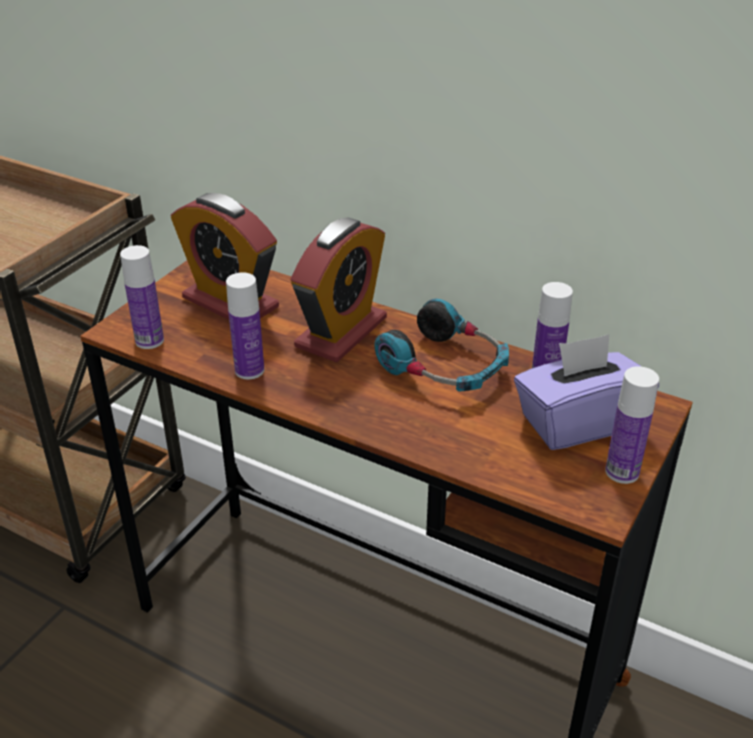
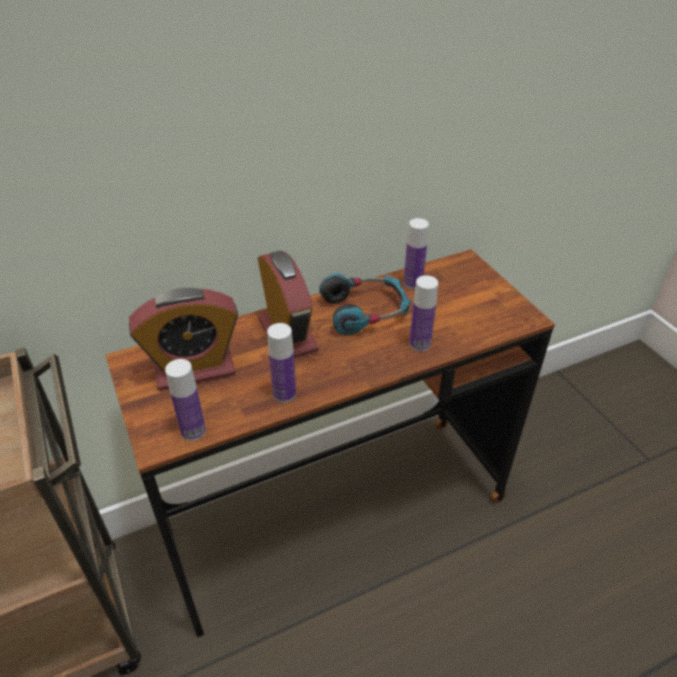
camera: 55 degrees left, 5 degrees up
(578, 422) = (456, 290): purple tissue box -> none
(622, 472) = (506, 297): bottle -> bottle (420, 344)

